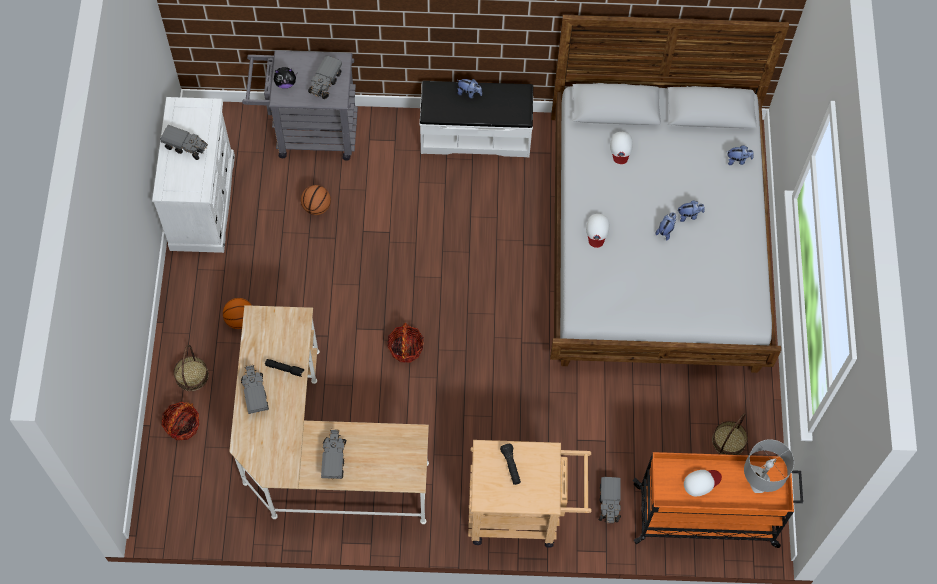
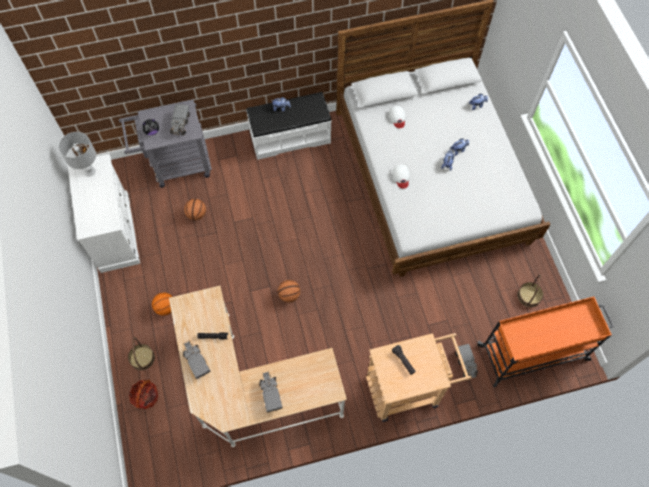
camera: 15 degrees left, 0 degrees up
(186, 147) = (92, 194): toy truck -> none
(405, 348) = (289, 295): basket -> basketball
(701, 482) = (538, 332): white cap -> none
(758, 484) = (577, 322): grey table lamp -> grey table lamp (89, 171)

